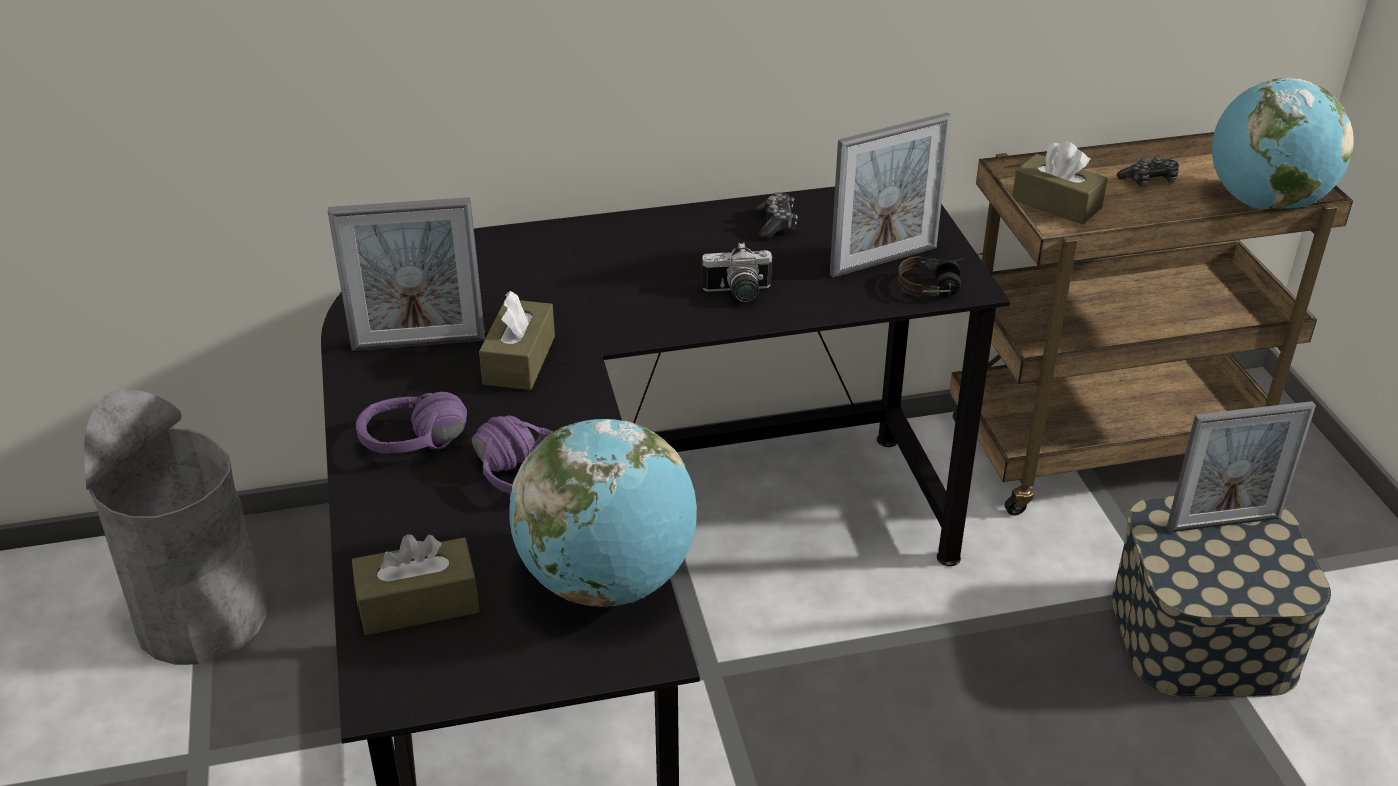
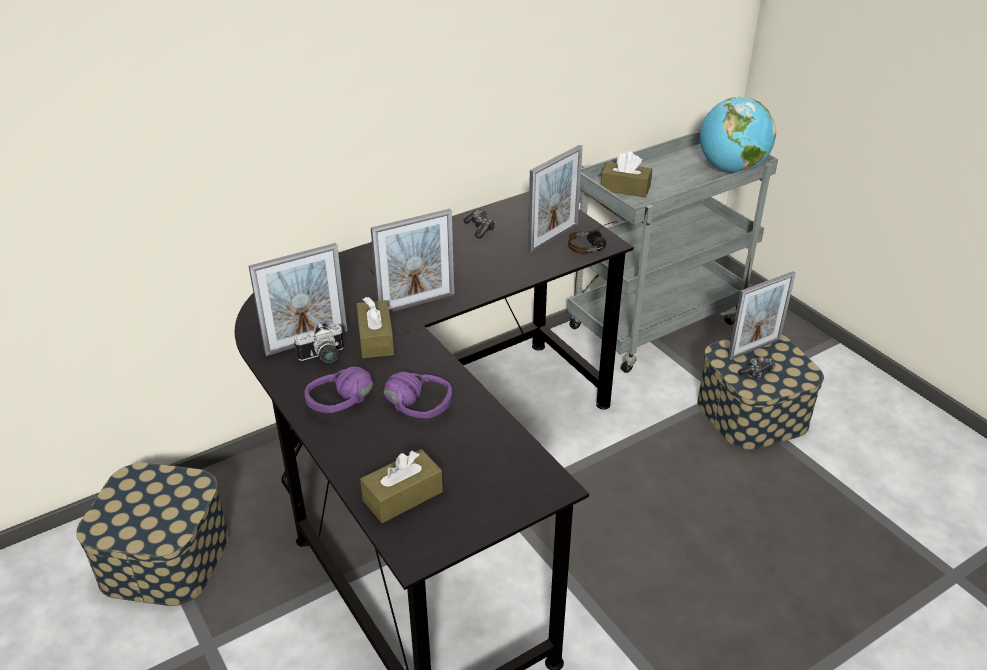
camera: 20 degrees left, 0 degrees up
(202, 617) = (164, 557): grey trash can -> storage box
(608, 581) = (506, 454): globe -> none
(610, 320) = (416, 304): none -> picture frame
(738, 293) = (482, 273): camera -> camera (323, 357)
(1105, 445) = (656, 322): brown cart -> grey cart
(1149, 181) = (666, 167): game controller -> game controller (757, 372)

